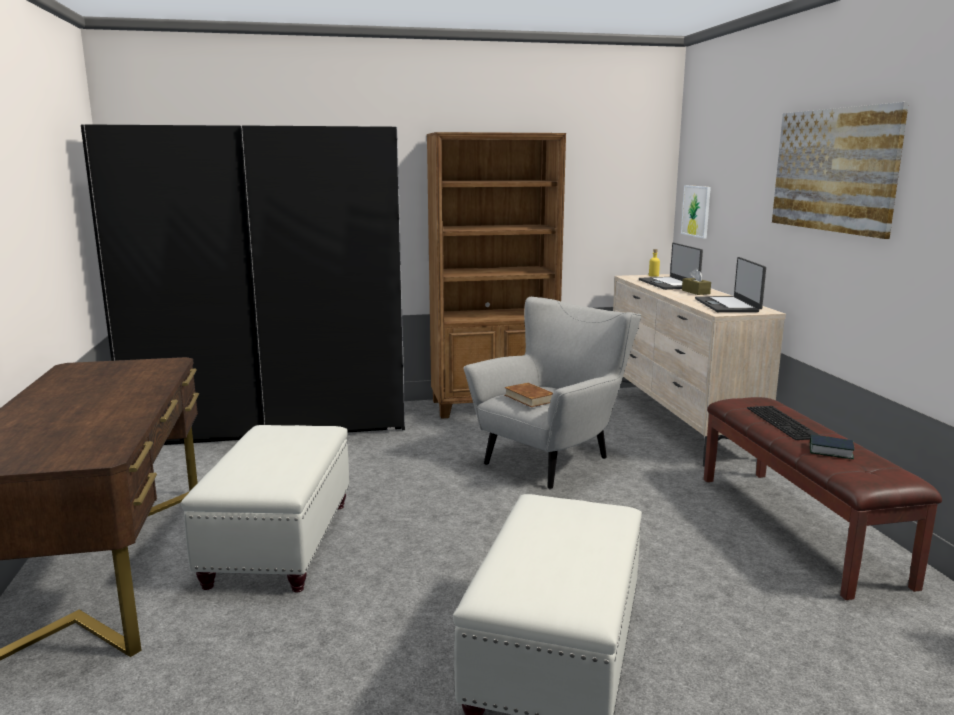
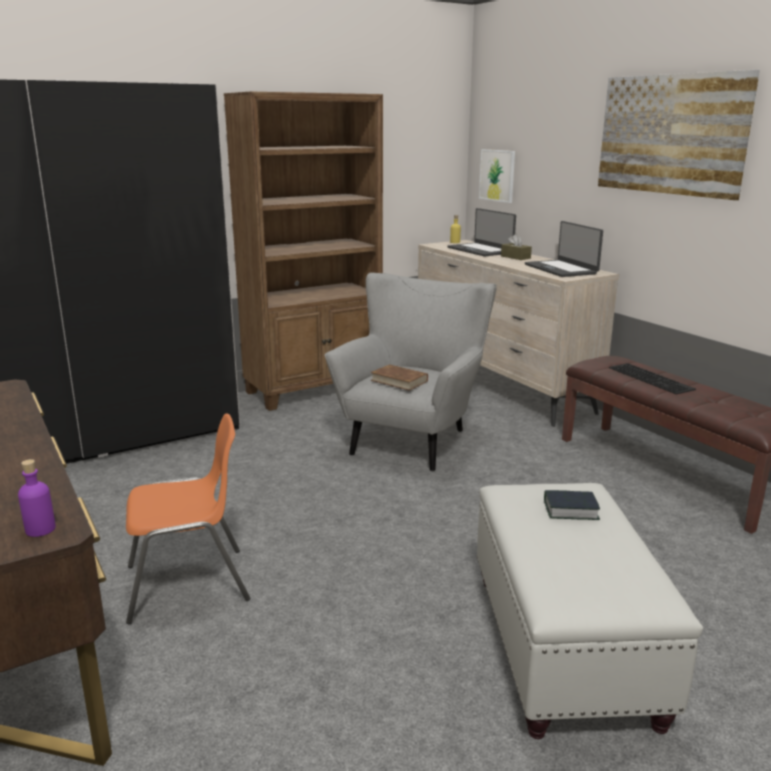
camera: 20 degrees left, 5 degrees up
(96, 455) = (40, 529): none -> purple bottle
(279, 543) = (189, 584): white ottoman -> orange chair
(830, 451) = (712, 401): book -> book (570, 510)

